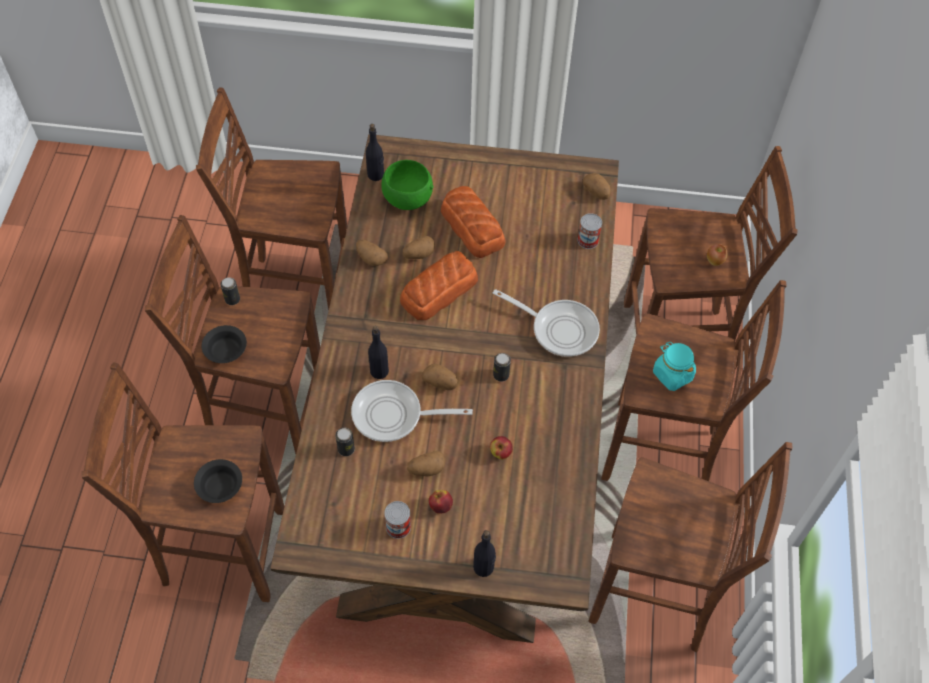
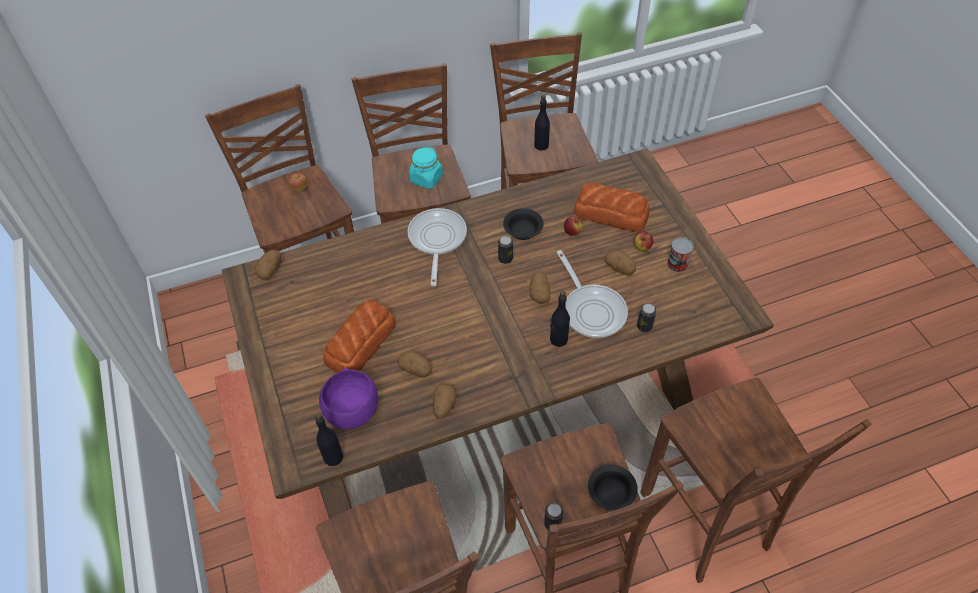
camera: 115 degrees left, 5 degrees down
(220, 485) = (734, 416): black bowl -> black bowl (522, 231)
(406, 199) = (352, 412): green bowl -> purple bowl
(438, 291) = (449, 336): bread -> bread (611, 214)
(483, 567) = (665, 206): black bottle -> black bottle (541, 145)
(588, 240) = (331, 256): can -> none

